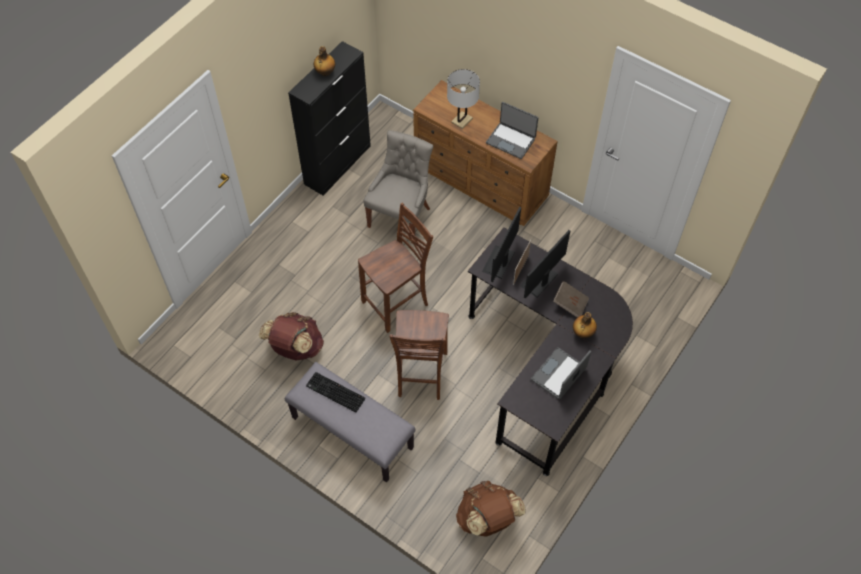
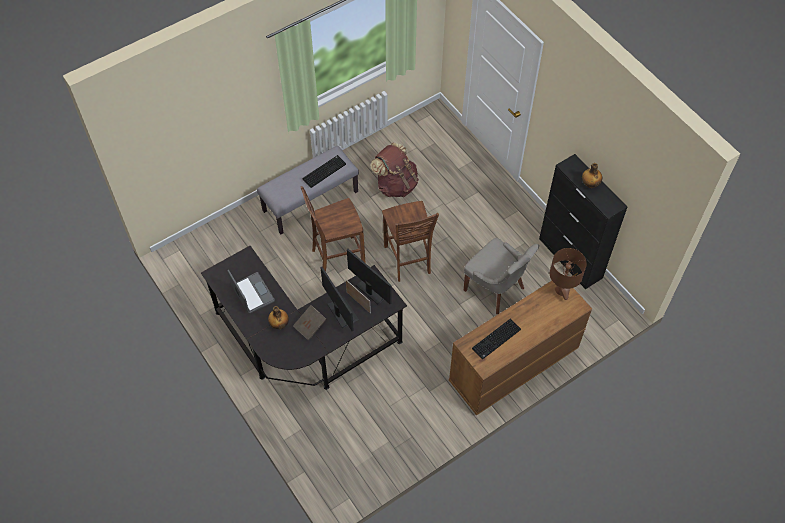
camera: 110 degrees right, 0 degrees up
(420, 375) = (336, 257): brown chair -> brown chair turned 45 degrees counterclockwise
(431, 105) = (561, 290): none -> brown table lamp
(462, 120) = (534, 308): white table lamp -> none
(487, 519) = (204, 262): brown backpack -> none
(511, 140) = (496, 340): laptop -> keyboard

